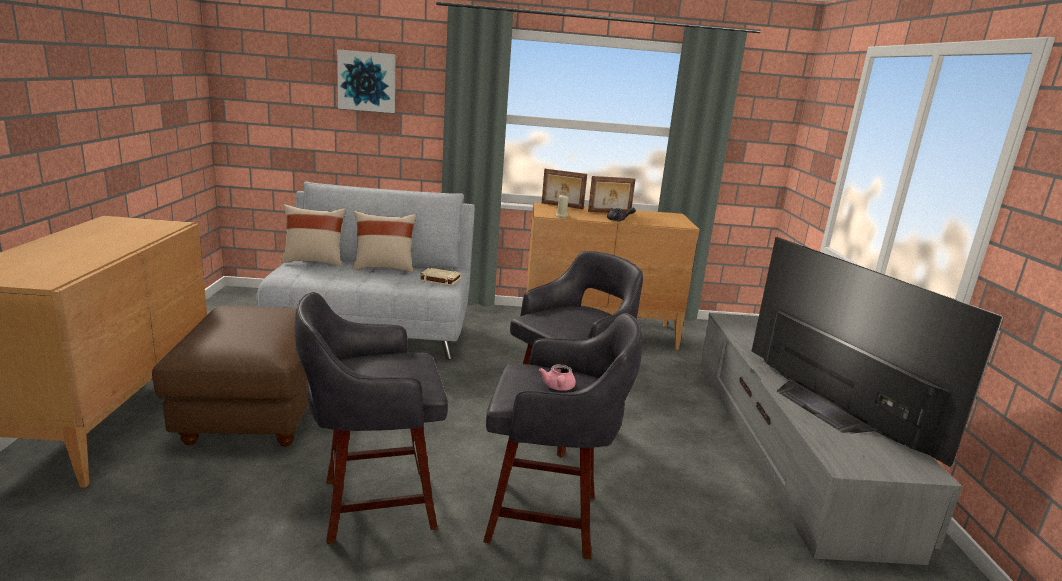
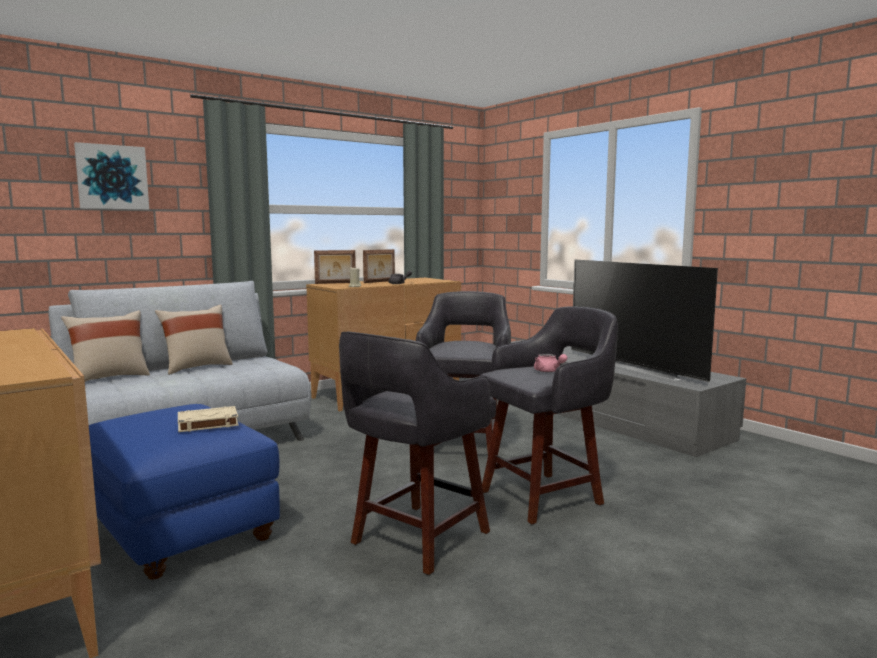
camera: 35 degrees left, 10 degrees down
(253, 411) = (180, 531): brown ottoman -> blue ottoman
(439, 279) = (269, 363): beige book -> beige book (207, 423)
(827, 406) = (637, 367): television -> television turned 150 degrees counterclockwise

